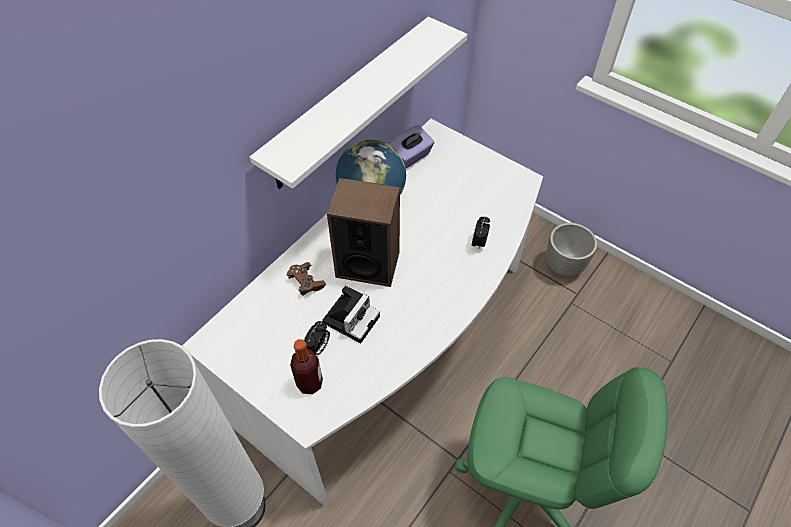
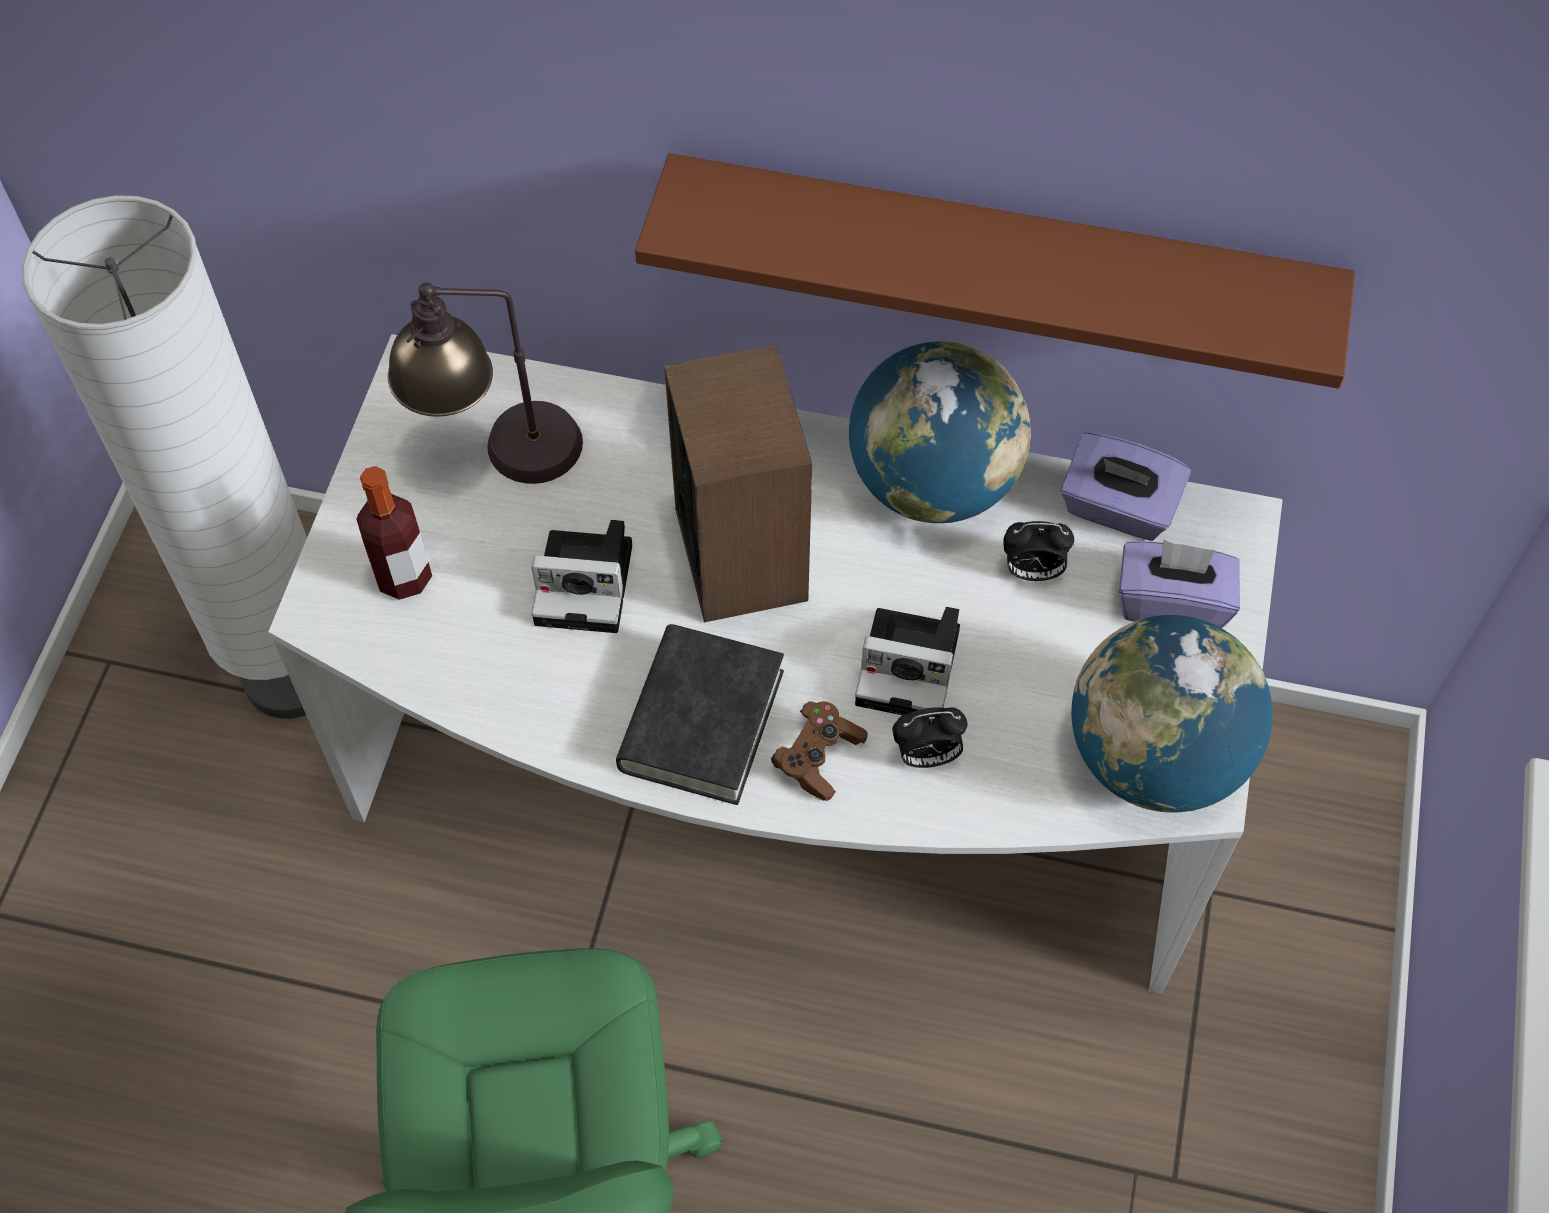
camera: 65 degrees right, 5 degrees up
(270, 327) = (498, 453): none -> table lamp
(306, 282) = (635, 463): brown game controller -> brown game controller (818, 757)
(318, 348) = (489, 555): alarm clock -> alarm clock (1032, 571)
(349, 103) = (997, 262): white shelf -> brown shelf
(432, 303) = (701, 721): none -> black book
(442, 233) = (913, 667): none -> camera
(454, 158) = (1171, 602): none -> purple tissue box
(508, 185) = (1154, 757): none -> globe
(564, 266) = (1247, 1115): planter -> none

